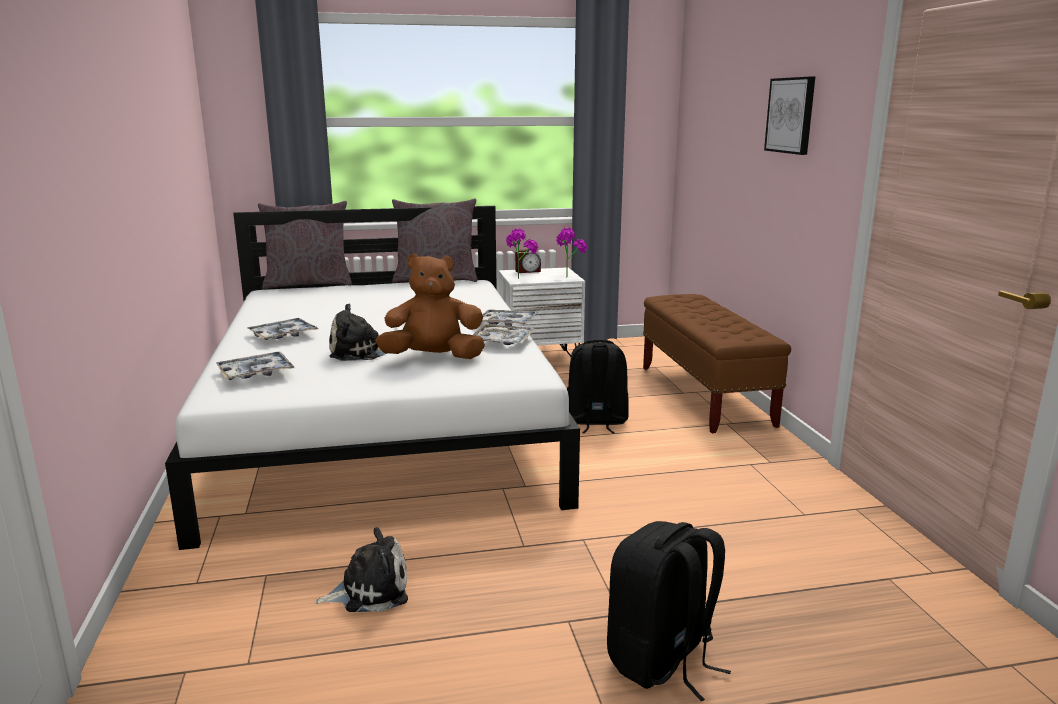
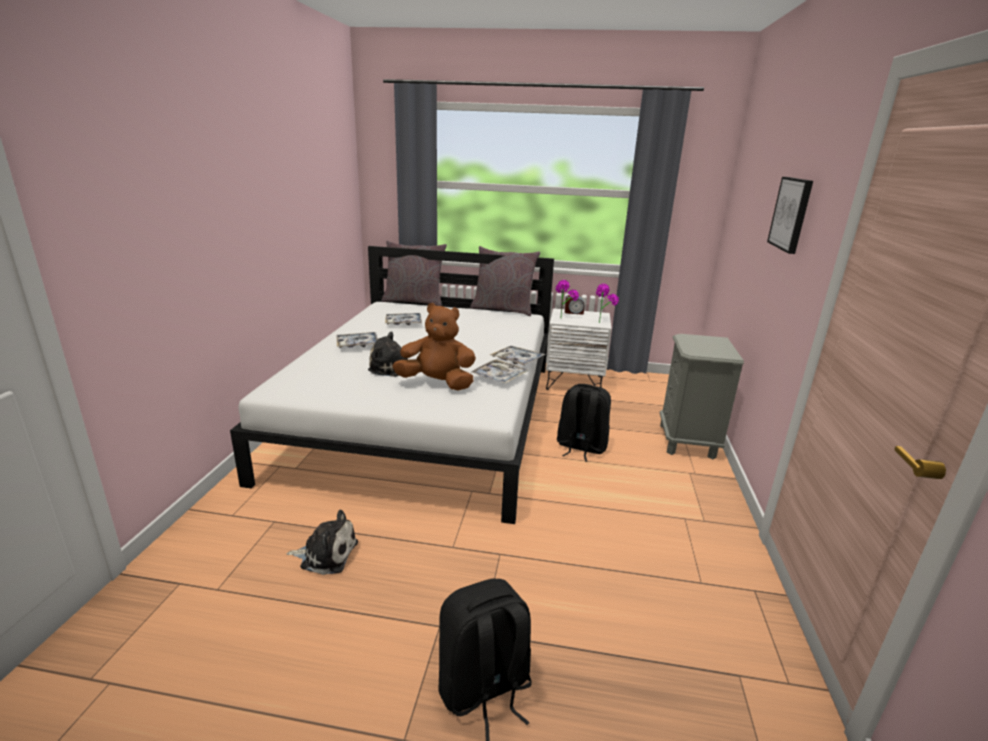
camera: 20 degrees right, 5 degrees up
(256, 373) = (311, 375): tray -> tray (403, 323)
(704, 396) = (687, 441): brown bench -> grey nightstand

